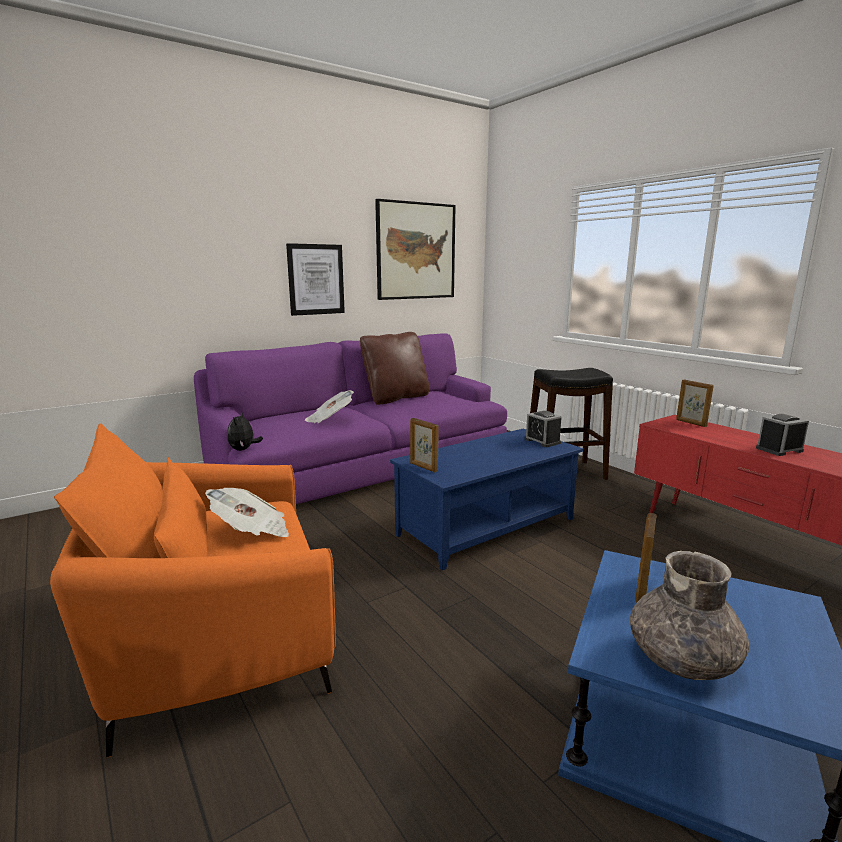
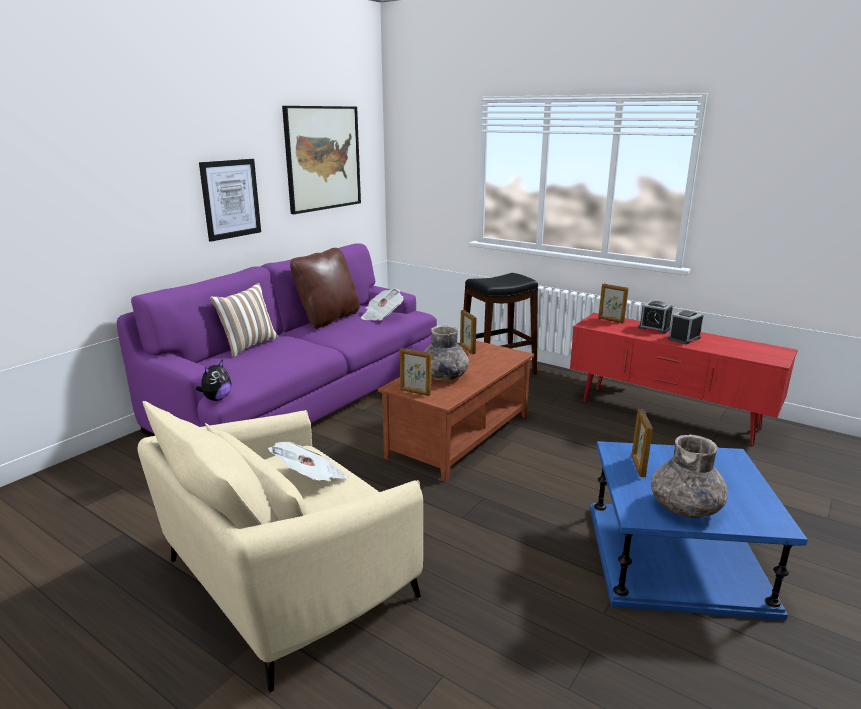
camera: 20 degrees left, 5 degrees up
(217, 636) = (286, 580): orange armchair -> beige armchair
(243, 449) = (216, 398): plush toy -> plush toy turned 135 degrees counterclockwise
(307, 411) = (248, 345): none -> pillow
(329, 419) = (283, 353): newspaper -> newspaper (381, 316)
(465, 457) = (443, 376): none -> grey vase
(486, 526) = (459, 435): blue coffee table -> brown coffee table
(511, 436) = (467, 349): none -> picture frame
(542, 441) = (497, 351): alarm clock -> alarm clock (654, 328)

